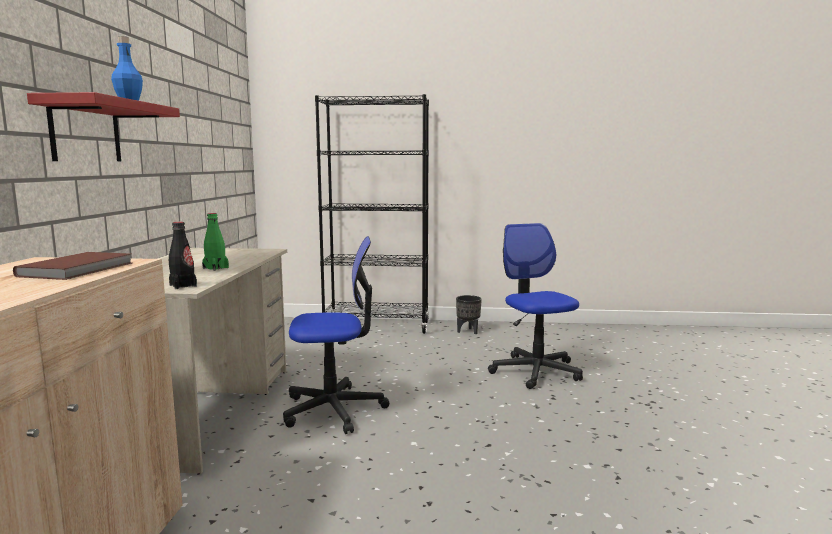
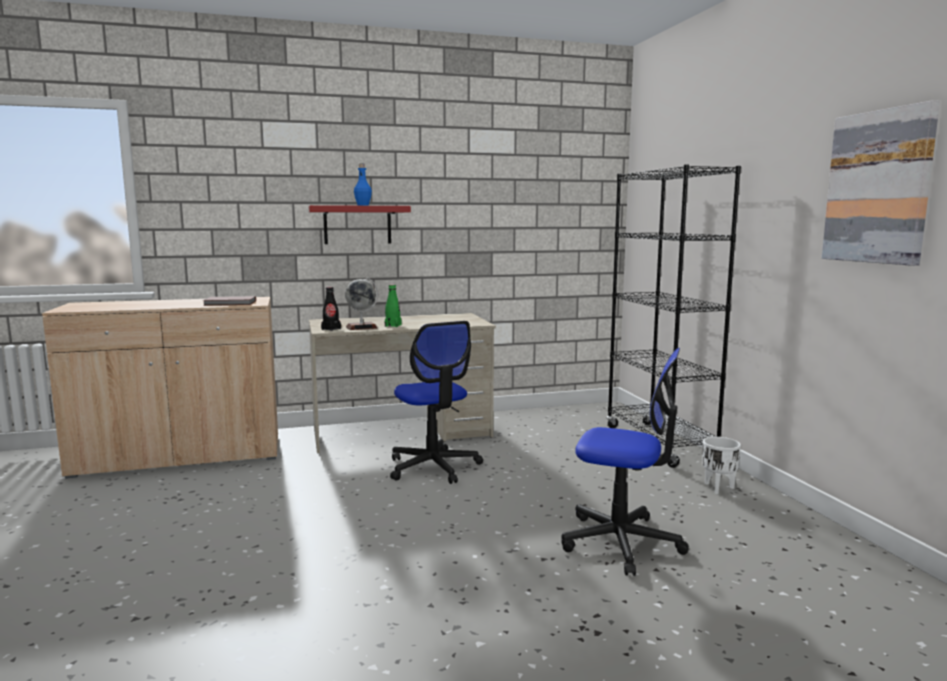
camera: 70 degrees right, 0 degrees up
(200, 276) = (361, 327): none -> globe
(467, 331) = (717, 488): black planter -> white planter
(535, 371) = (621, 542): office chair -> office chair turned 60 degrees clockwise
(542, 120) = (878, 187): none -> picture

